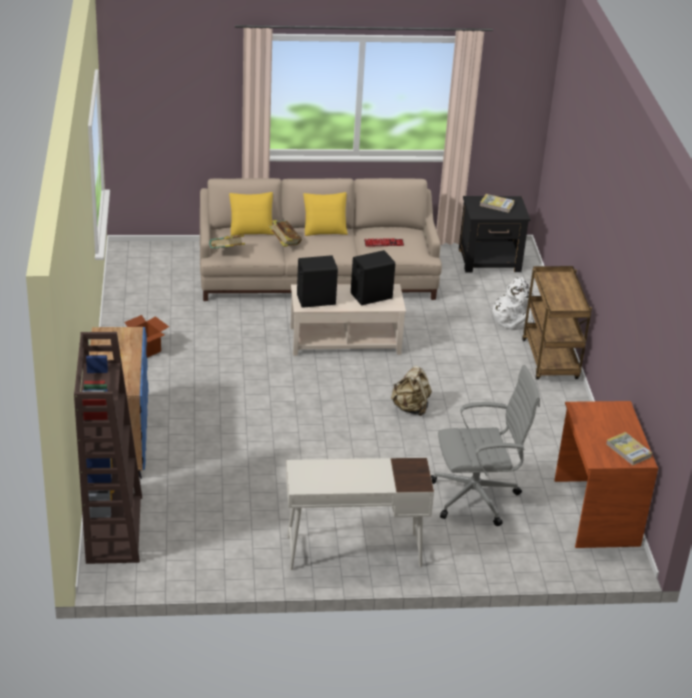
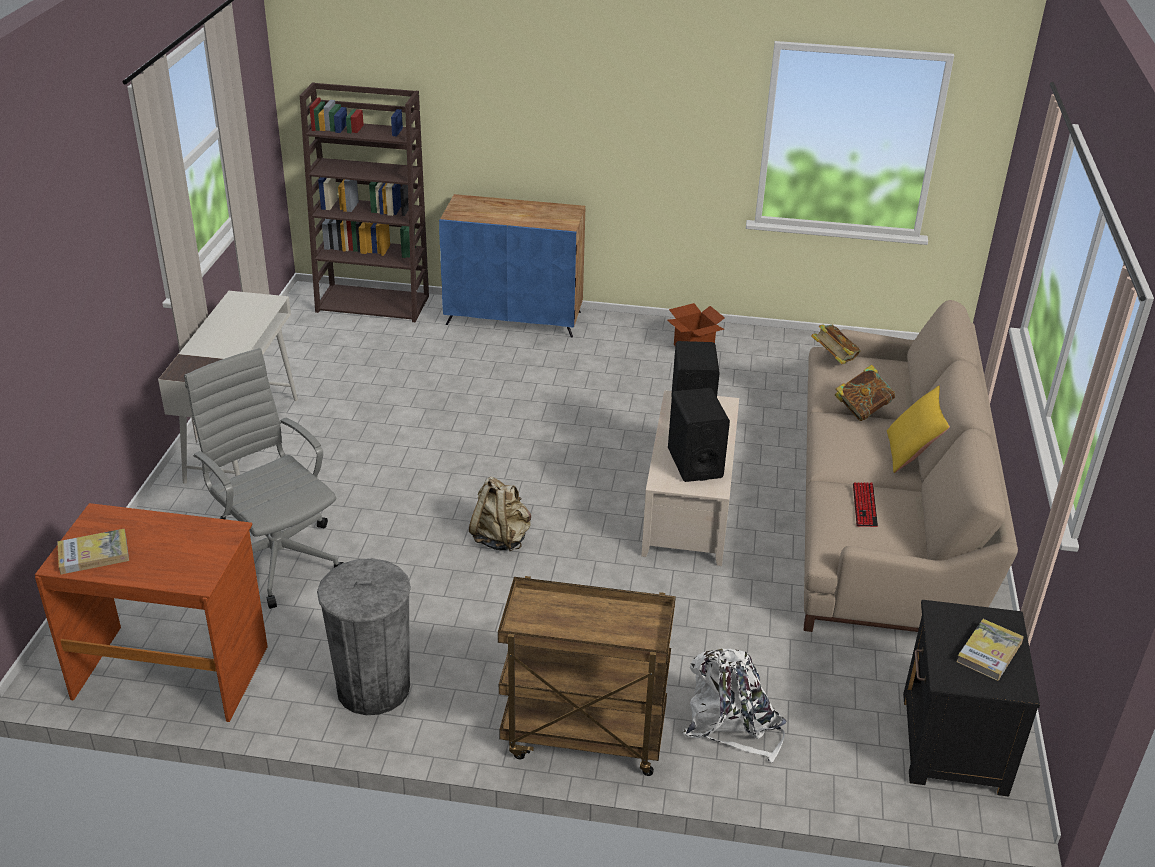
camera: 105 degrees right, 0 degrees up
(251, 229) = (905, 386): yellow pillow -> none
(477, 497) = (277, 558): grey office chair -> grey office chair turned 135 degrees clockwise
(561, 433) = (373, 688): none -> grey trash can

